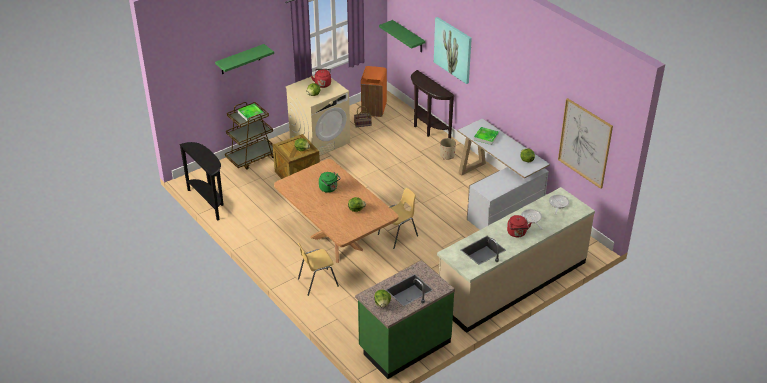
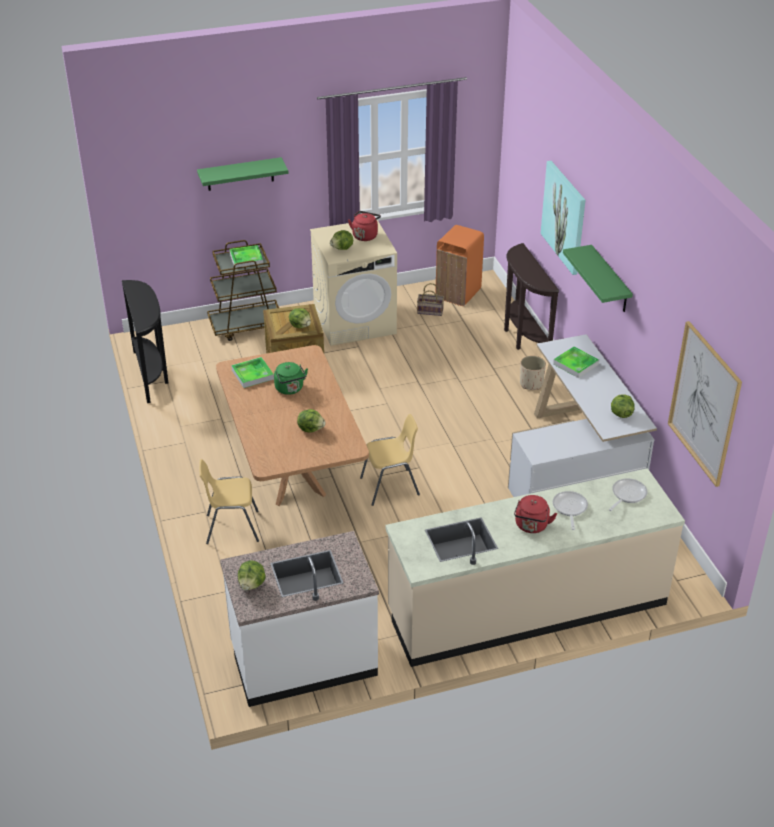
camera: 20 degrees right, 0 degrees up
(300, 185) = (252, 374): none -> tray
(404, 345) = (303, 660): green counter -> white counter
(408, 36) = (519, 189): green shelf -> green shelf (610, 280)

